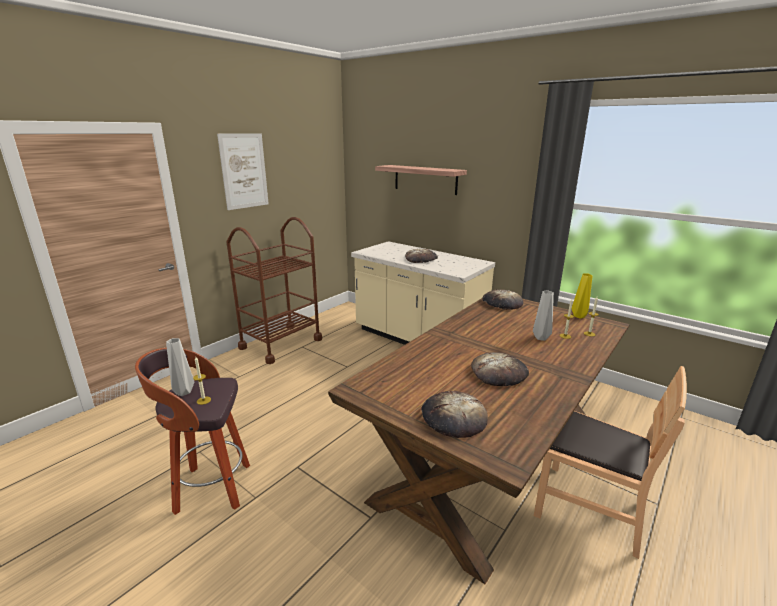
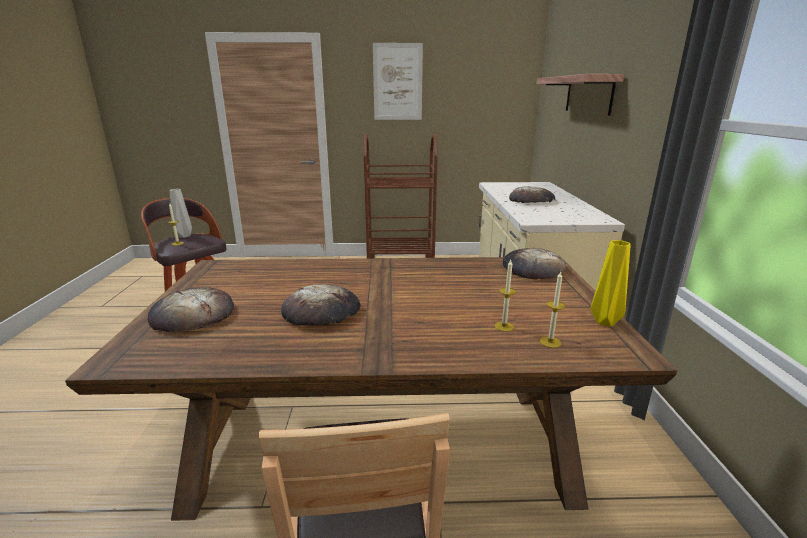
camera: 50 degrees right, 0 degrees up
(540, 338) = (464, 312): grey vase -> none

